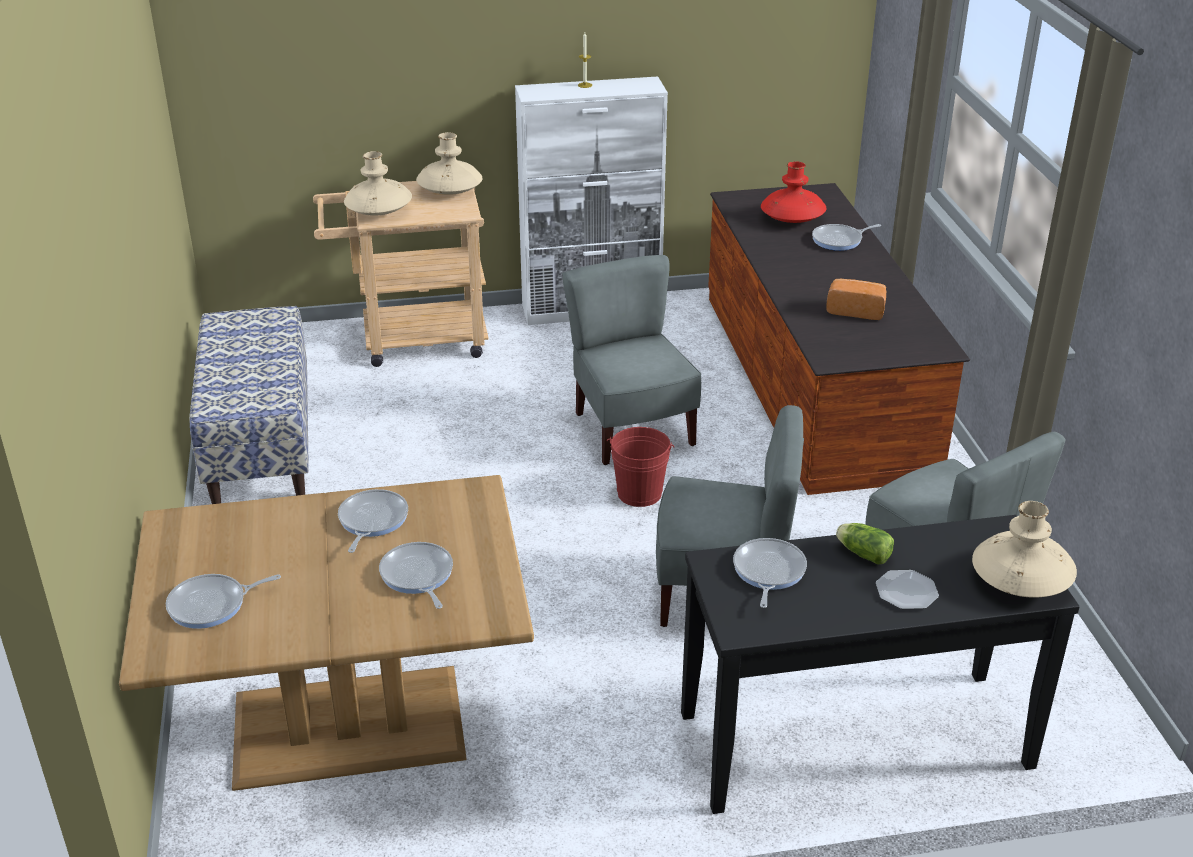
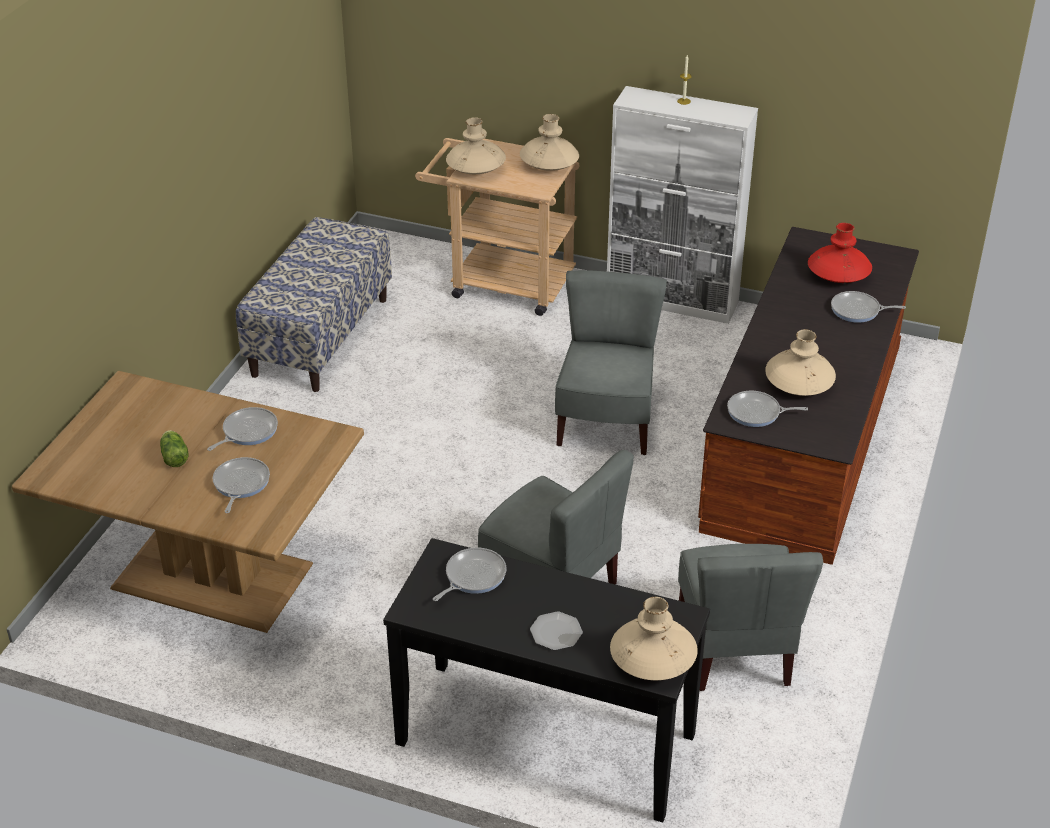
camera: 30 degrees right, 5 degrees up
(212, 605) = (102, 454): frying pan -> frying pan (757, 413)
(639, 493) = (563, 480): red bucket -> none
(855, 310) = (798, 383): bread -> beige vase
(862, 553) = (556, 590): lettuce -> lettuce (174, 456)

